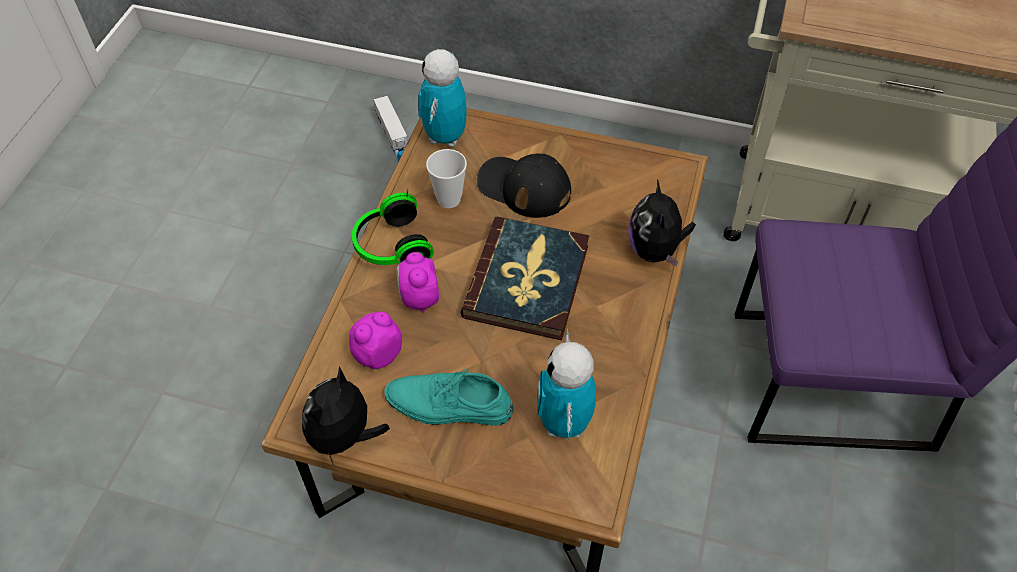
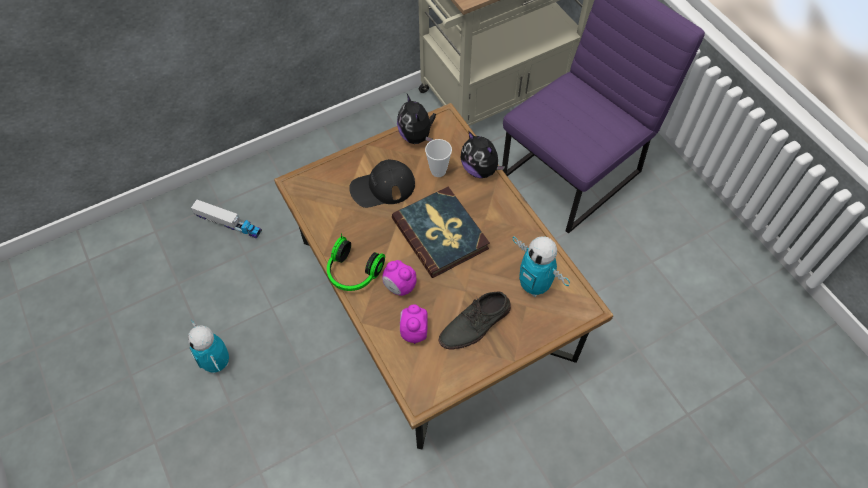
camera: 45 degrees left, 5 degrees up
(344, 437) = (447, 384): plush toy -> plush toy (416, 136)
(445, 137) = (309, 192): toy robot -> toy robot (217, 363)
(448, 405) = (475, 324): turquoise shoe -> grey shoe
(449, 199) = (352, 224): cup -> cup (438, 171)

